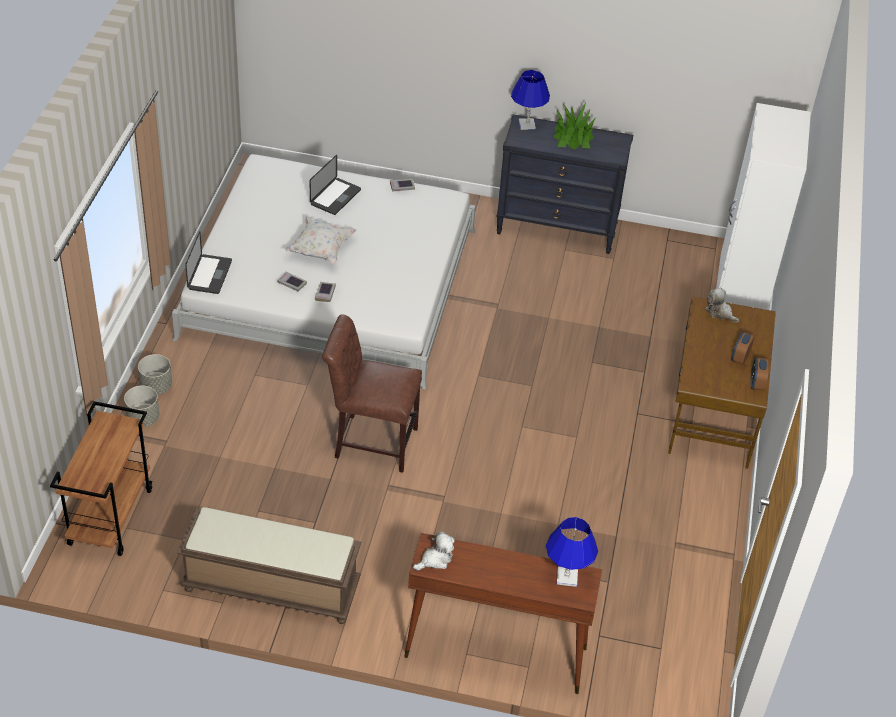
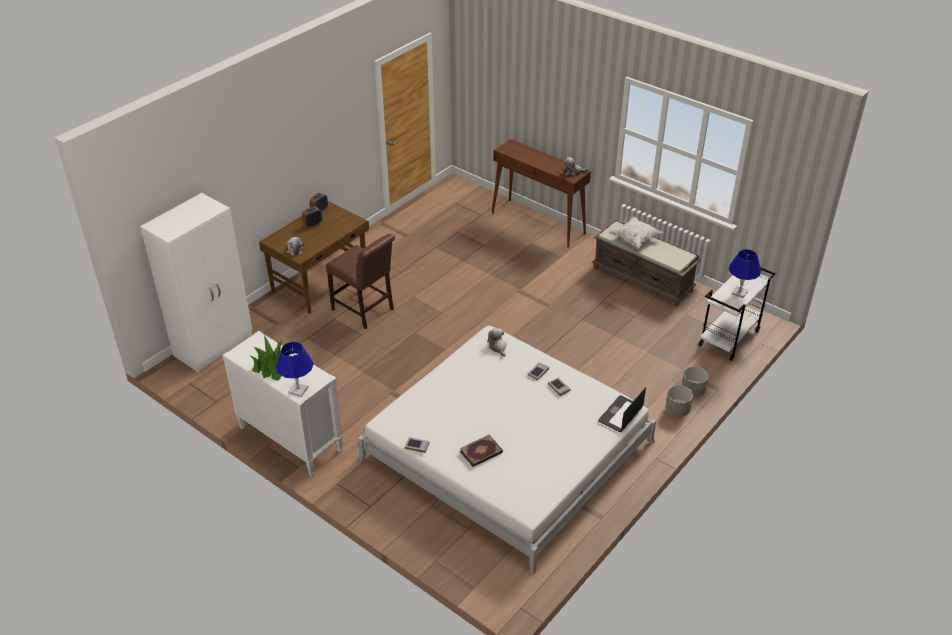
camera: 150 degrees left, 5 degrees down
(110, 516) = (729, 339): brown cart -> white cart
(320, 249) = (522, 407): white pillow -> white pillow (635, 239)
(335, 197) = (481, 452): laptop -> book
(371, 441) = (543, 332): brown chair -> brown chair (365, 311)
(389, 310) = (498, 347): none -> plush toy
(557, 228) = (290, 439): black dresser -> white dresser
(566, 577) = (513, 151): blue table lamp -> blue table lamp (739, 293)

